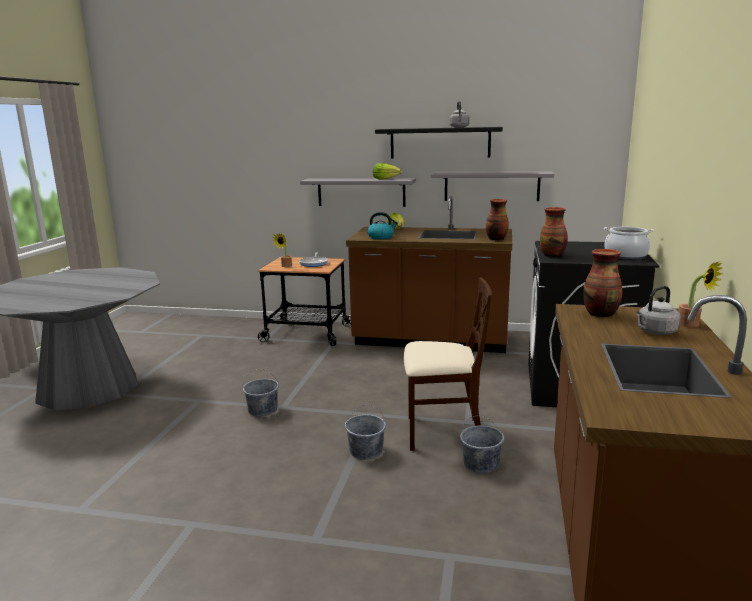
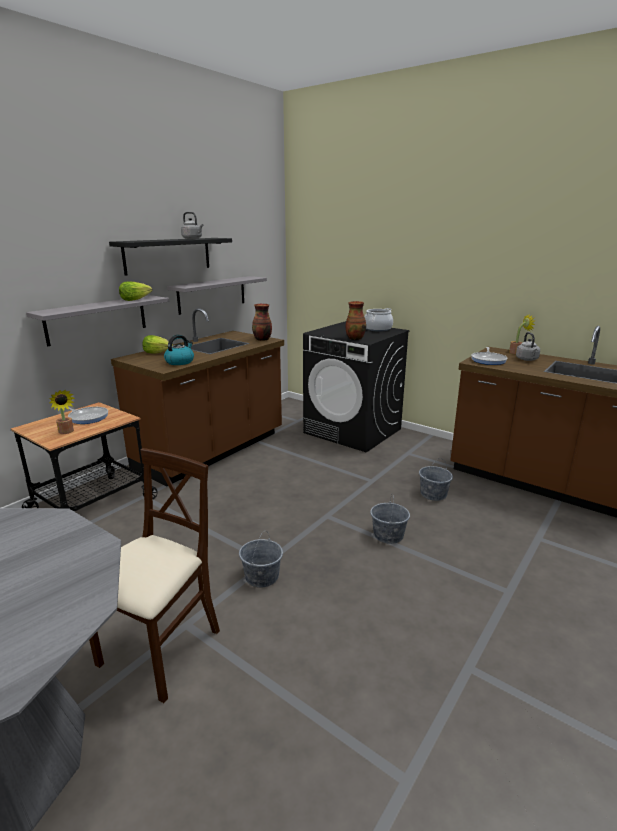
camera: 65 degrees left, 5 degrees up
(442, 432) = (381, 494): beige chair -> beige chair (160, 650)
(601, 314) = (488, 360): vase -> frying pan

